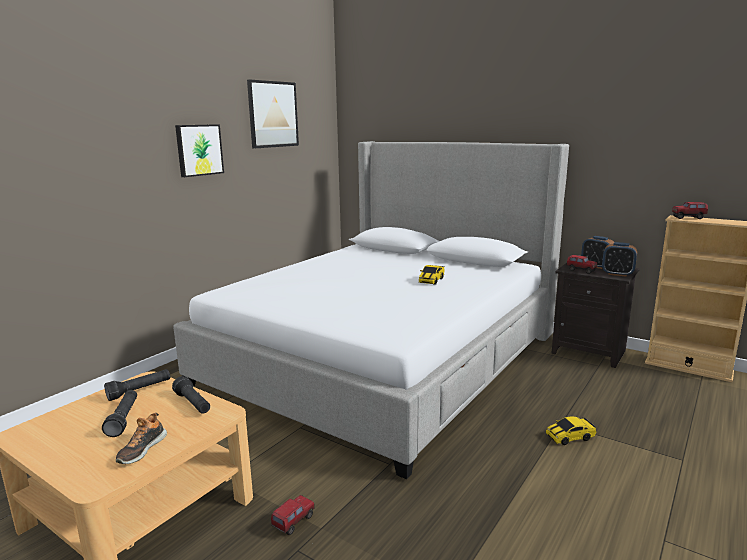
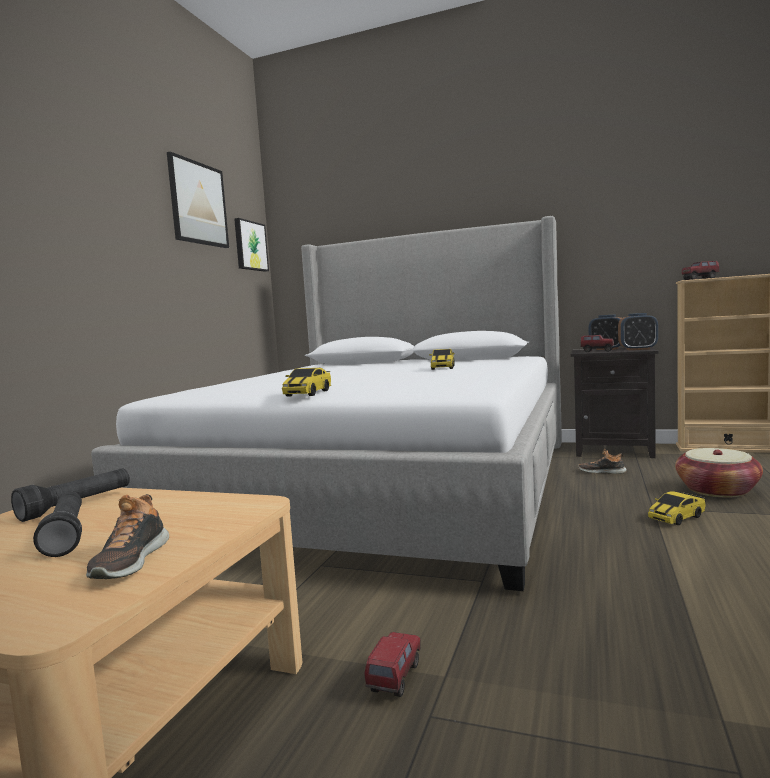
camera: 15 degrees left, 10 degrees down
(193, 404) = (189, 504): black flashlight -> none
(199, 150) = (109, 225): picture -> picture (250, 246)
(301, 313) = (308, 393): none -> toy car
(556, 375) = (602, 471): none -> shoe
(630, 415) = (717, 490): none -> basket

